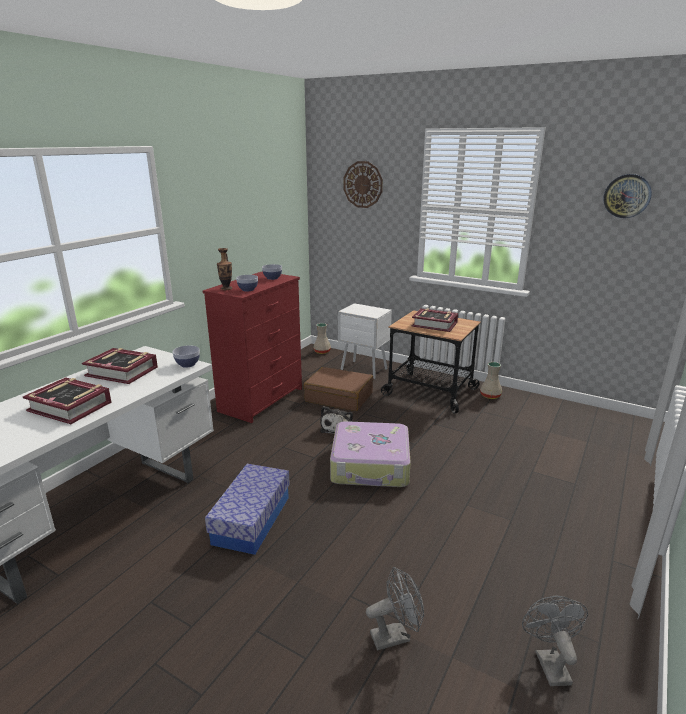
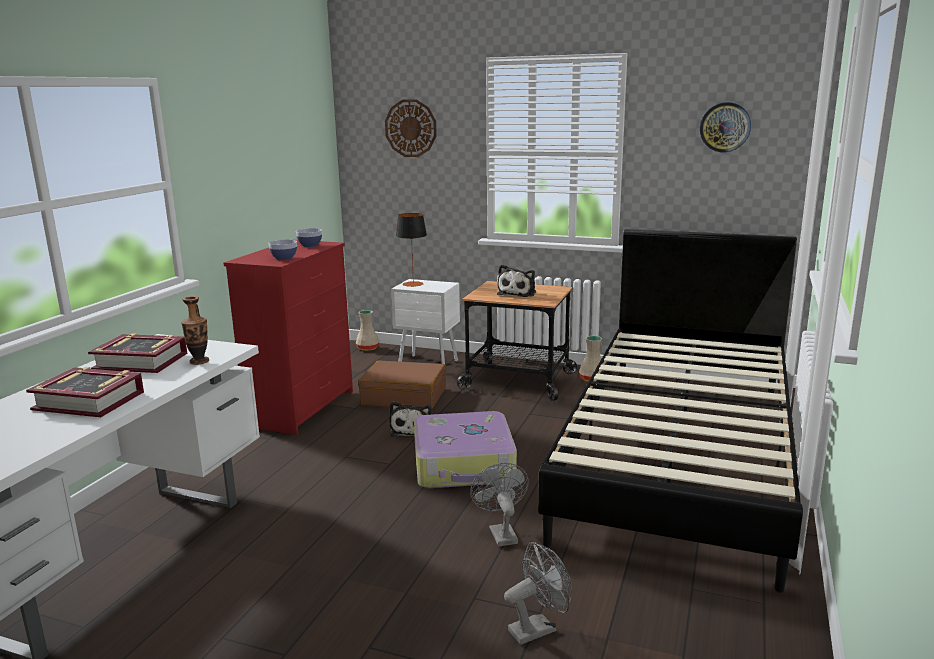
camera: 10 degrees left, 5 degrees down
(187, 364) = (226, 348): bowl -> none
(226, 289) = (255, 259): vase -> vase (199, 361)
(252, 520) = (329, 537): storage box -> none
(355, 308) = (413, 284): none -> table lamp
(434, 324) = (518, 293): book -> plush toy
(549, 662) = (714, 628): grey fan -> grey fan (501, 533)
(551, 478) = (680, 456): none -> black bed

